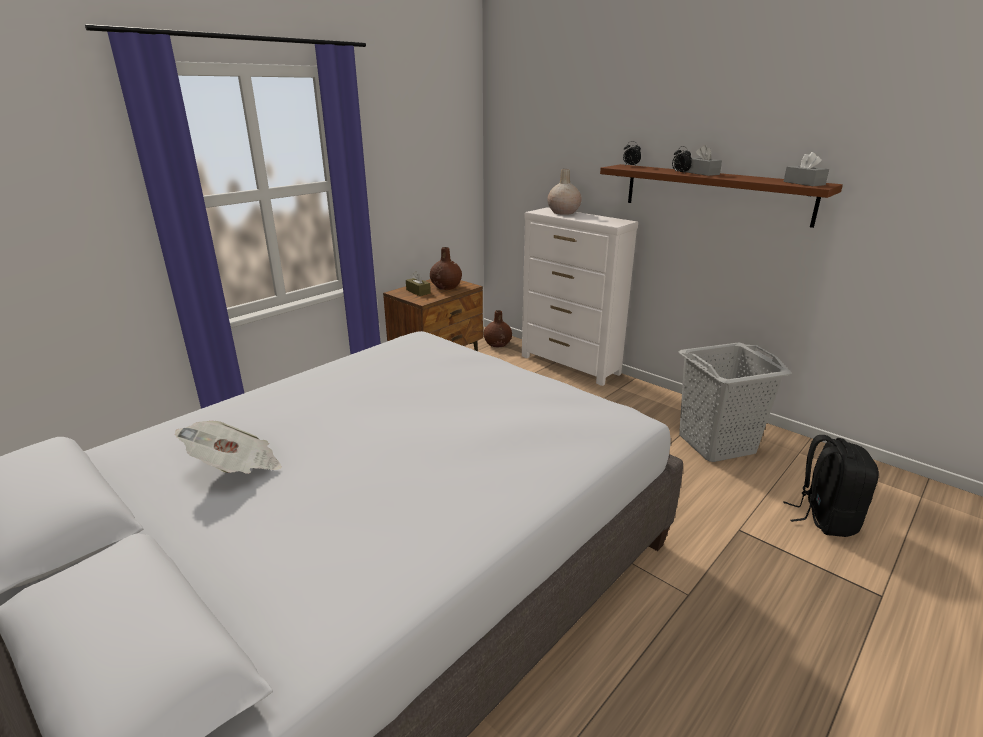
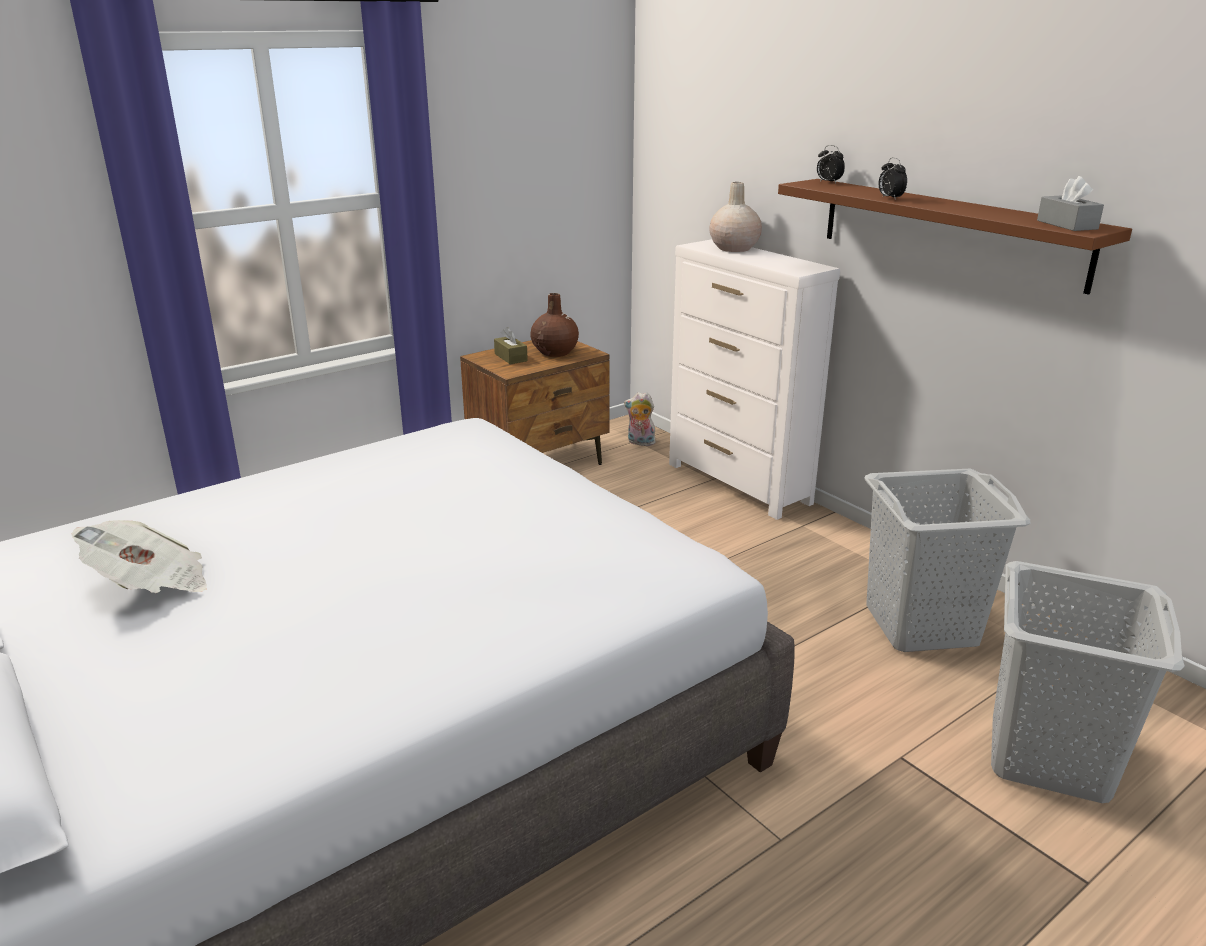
camera: 10 degrees right, 0 degrees up
(498, 344) = (640, 443): brown vase -> plush toy
(702, 173) = (925, 200): grey tissue box -> none
(824, 518) = (1047, 756): black backpack -> grey laundry basket

